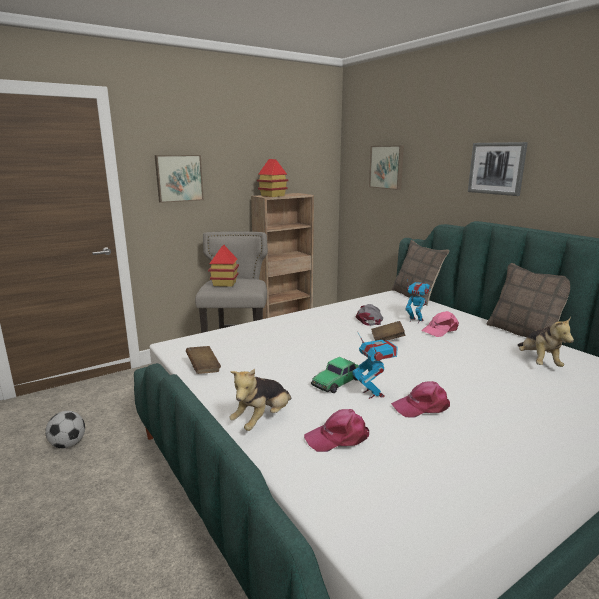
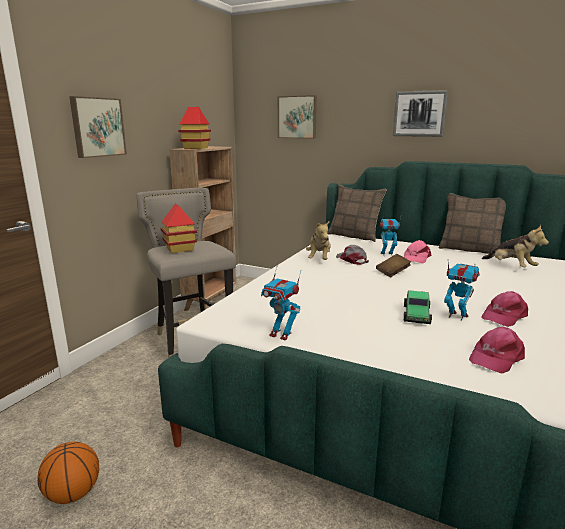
camera: 30 degrees left, 0 degrees up
(68, 444) = (73, 493): football -> basketball
(203, 368) = (281, 335): brown book -> toy robot
(262, 420) = (417, 363): plush toy -> plush toy (319, 259)

